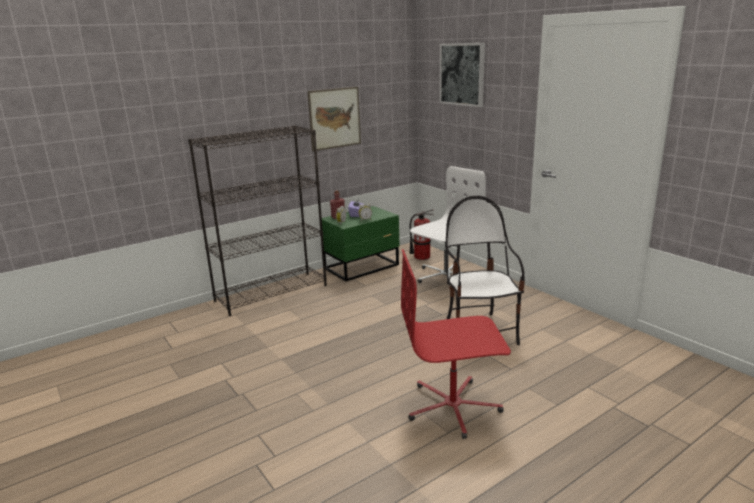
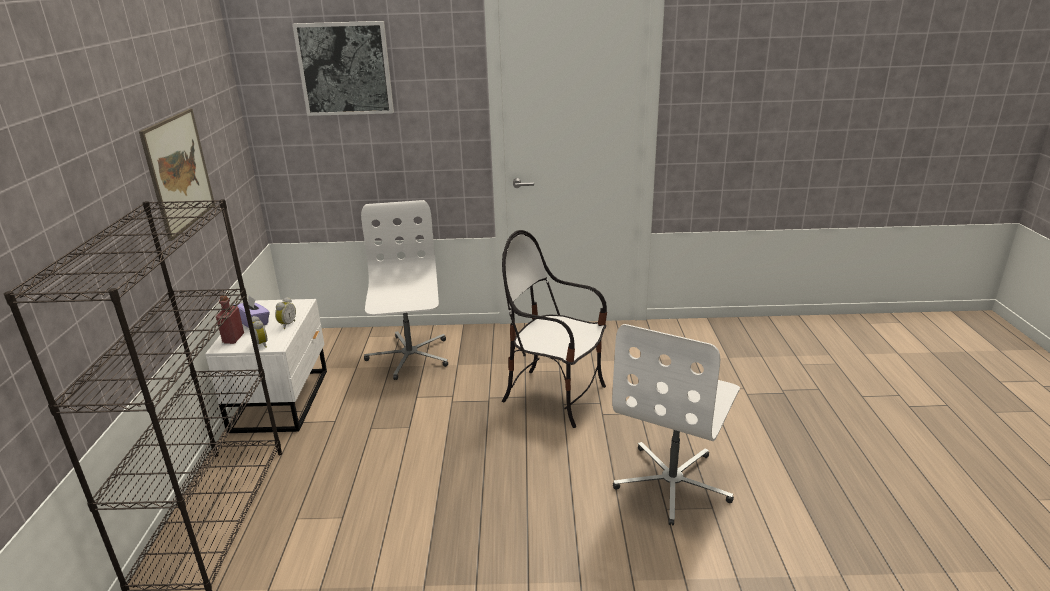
camera: 55 degrees left, 5 degrees up
(363, 267) = (283, 399): green nightstand -> white nightstand
(422, 257) = (336, 347): fire extinguisher -> none
(453, 407) = (673, 483): red office chair -> white office chair

